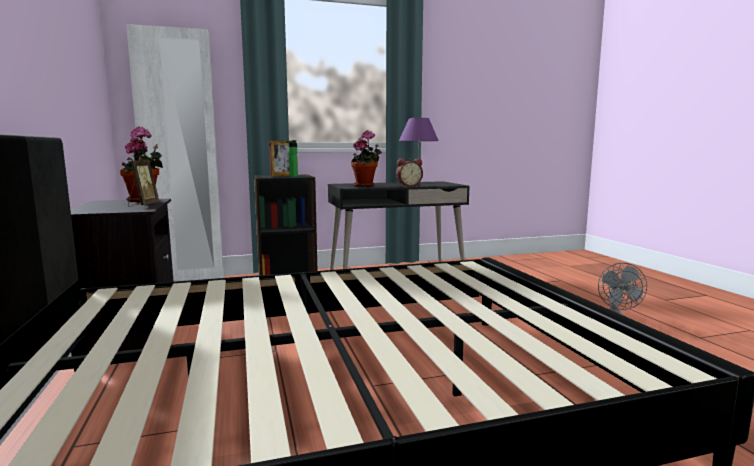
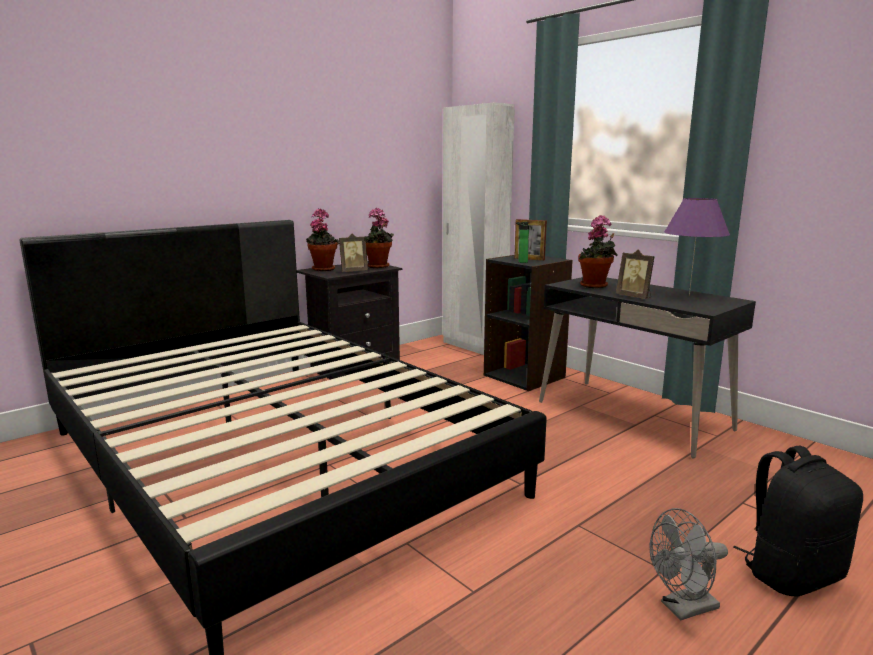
camera: 65 degrees right, 5 degrees up
(90, 209) = (323, 269): none -> potted plant
(408, 185) = (635, 297): alarm clock -> picture frame
(587, 294) = (791, 574): none -> black backpack

